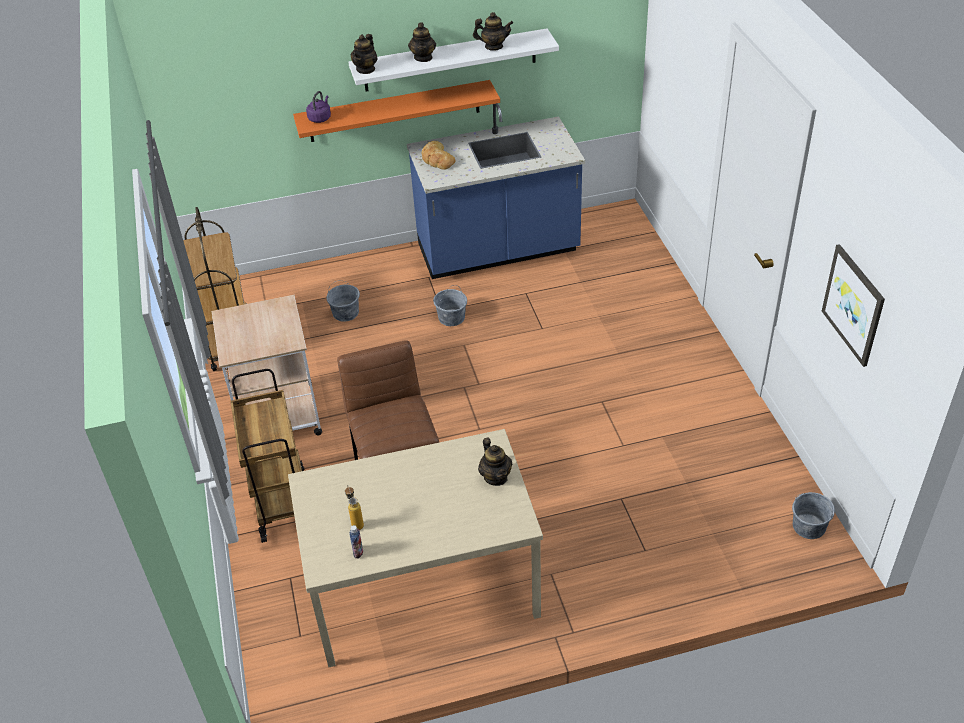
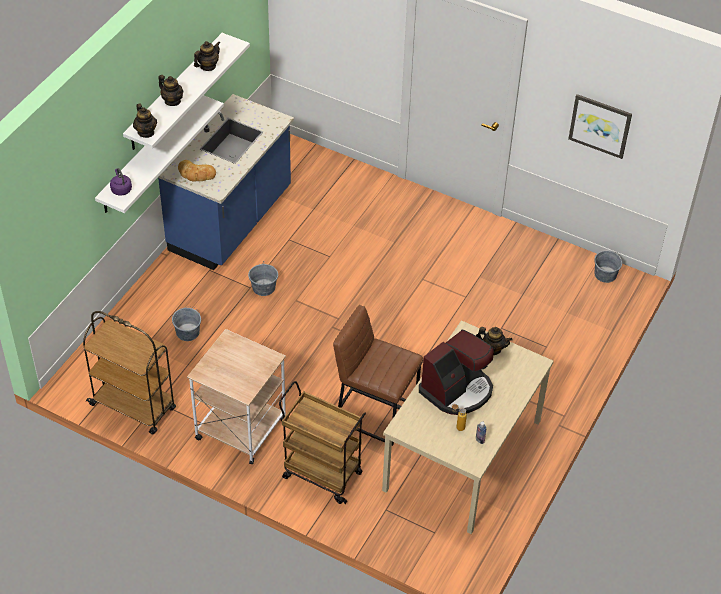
camera: 50 degrees left, 5 degrees up
(394, 111) = (148, 154): orange shelf -> white shelf
(406, 489) = (457, 390): none -> coffee machine

